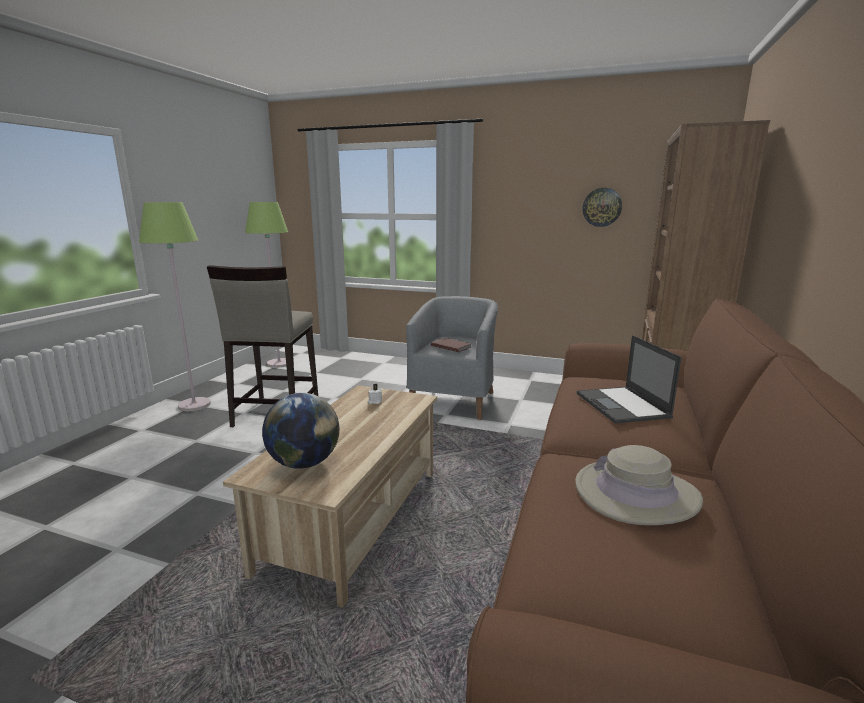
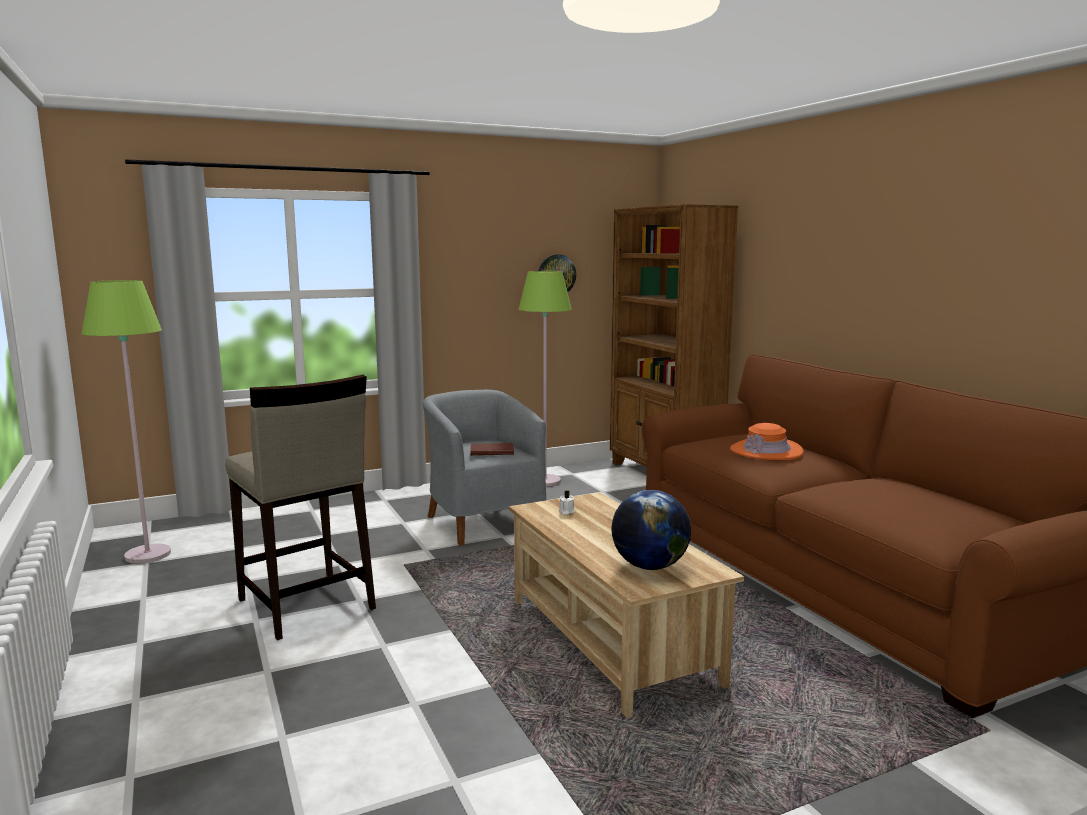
camera: 45 degrees left, 5 degrees down
(194, 405) = (143, 643): green floor lamp -> green floor lamp (545, 481)
(622, 405) = (766, 451): laptop -> orange hat
(635, 493) = (884, 490): beige hat -> none

